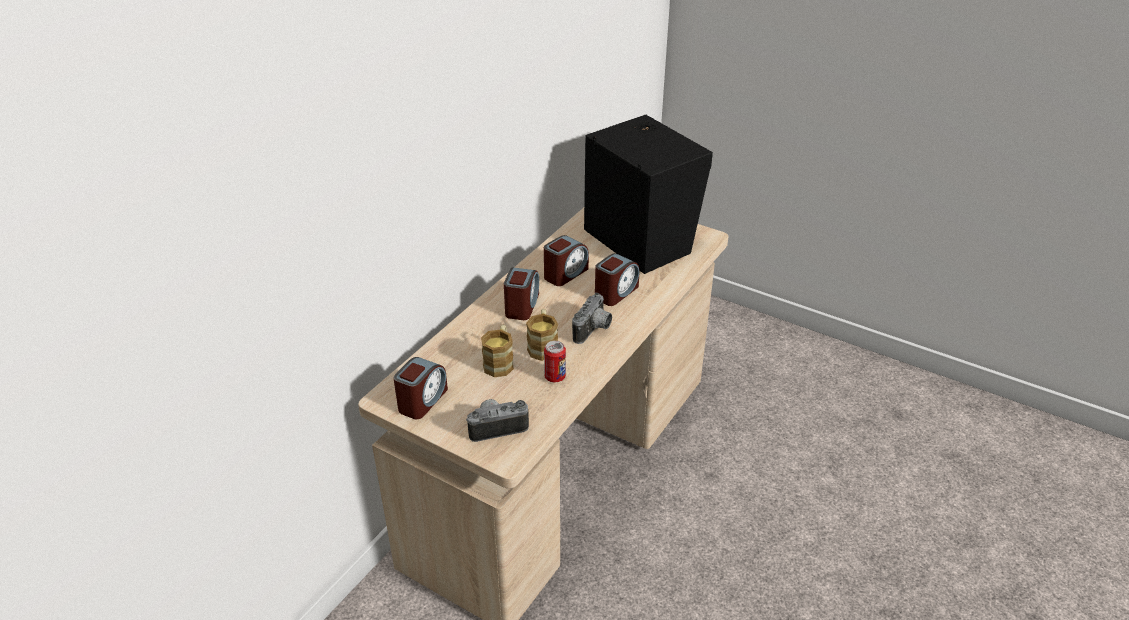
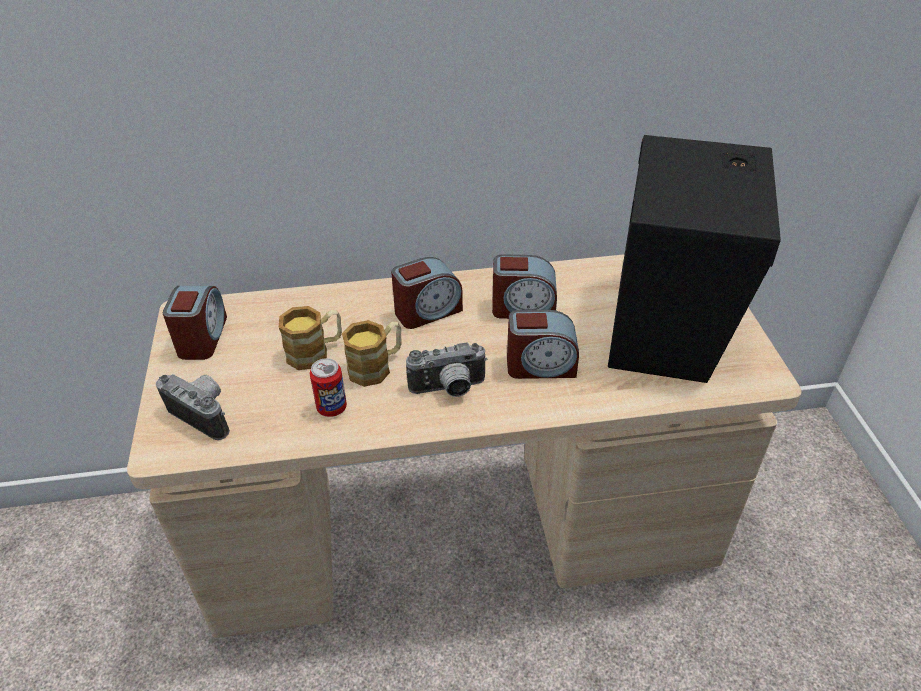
camera: 50 degrees right, 5 degrees up
(422, 401) = (202, 337): alarm clock -> alarm clock turned 75 degrees counterclockwise

